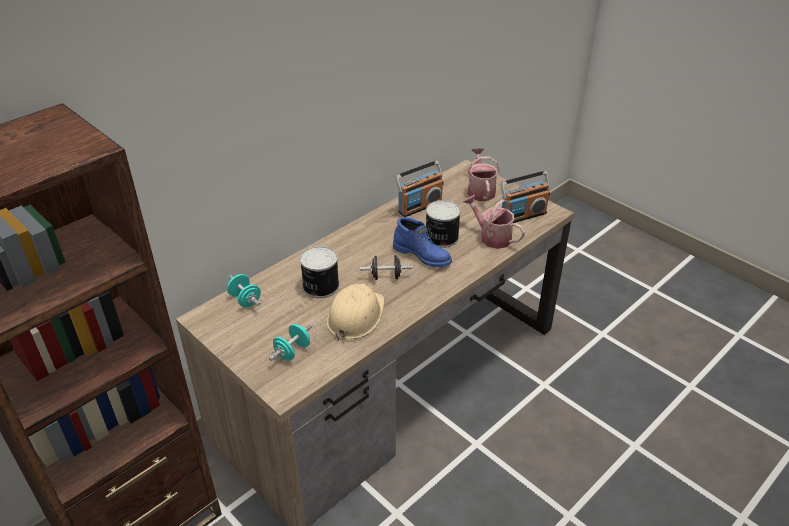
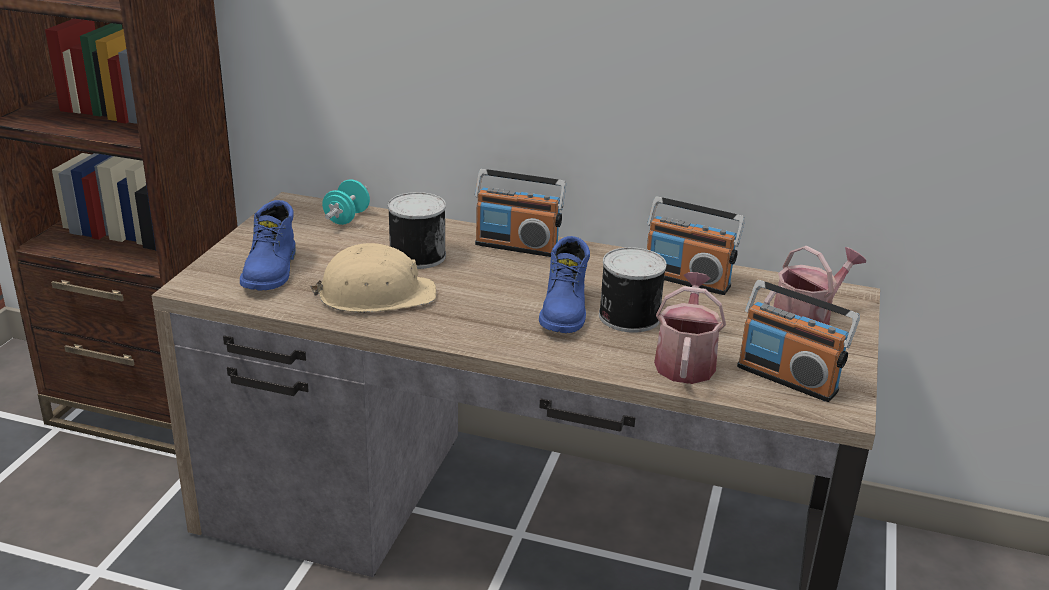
camera: 60 degrees right, 10 degrees down
(292, 351) = (272, 271): turquoise dumbbell -> blue boot
(340, 246) = (517, 246): none -> radio
(386, 276) = (483, 295): black dumbbell -> none

